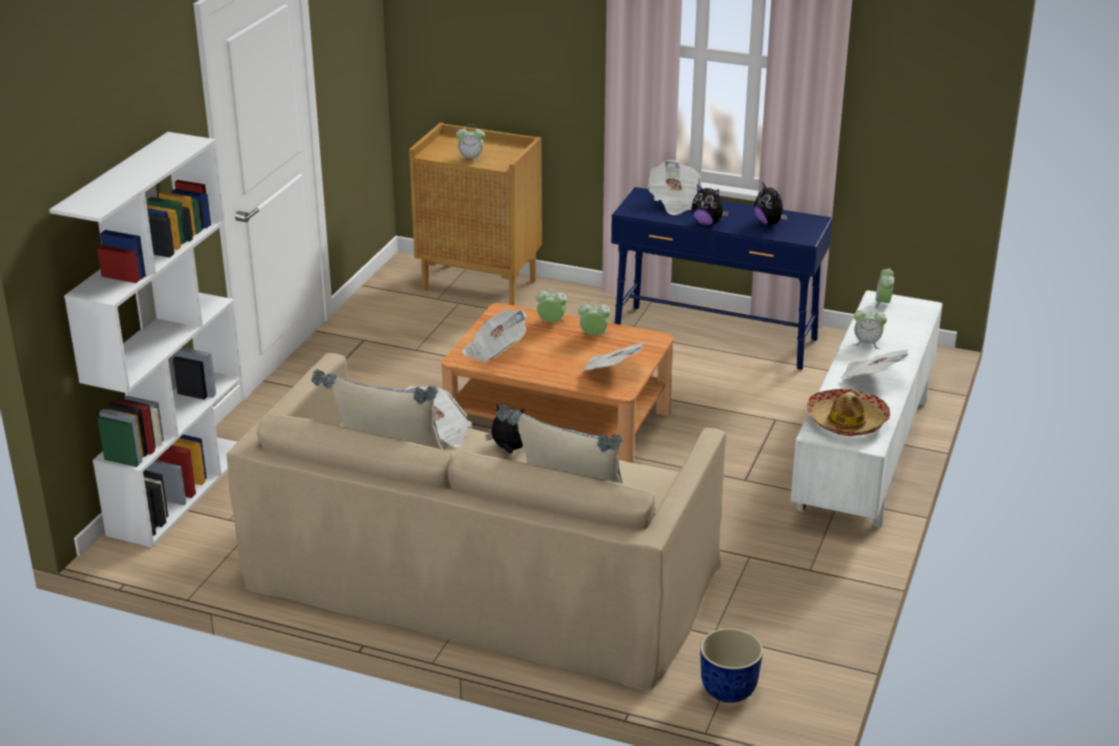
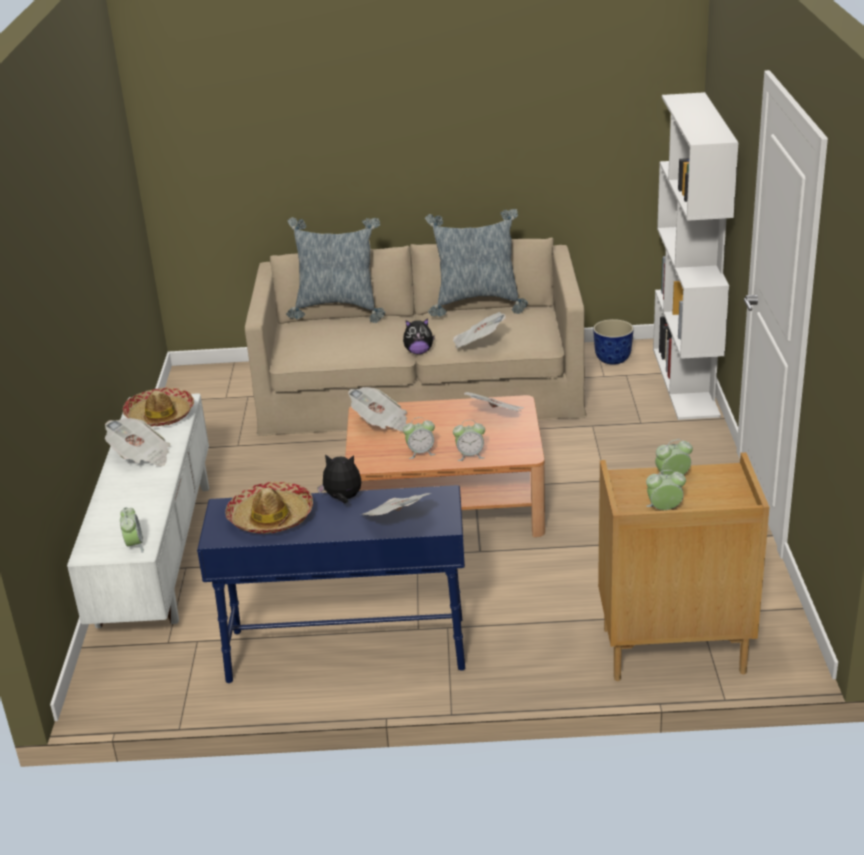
camera: 160 degrees right, 0 degrees up
(727, 691) = (229, 373): planter -> planter (613, 359)
(769, 223) = (271, 517): plush toy -> hat
(867, 343) = (148, 492): alarm clock -> alarm clock (664, 509)

